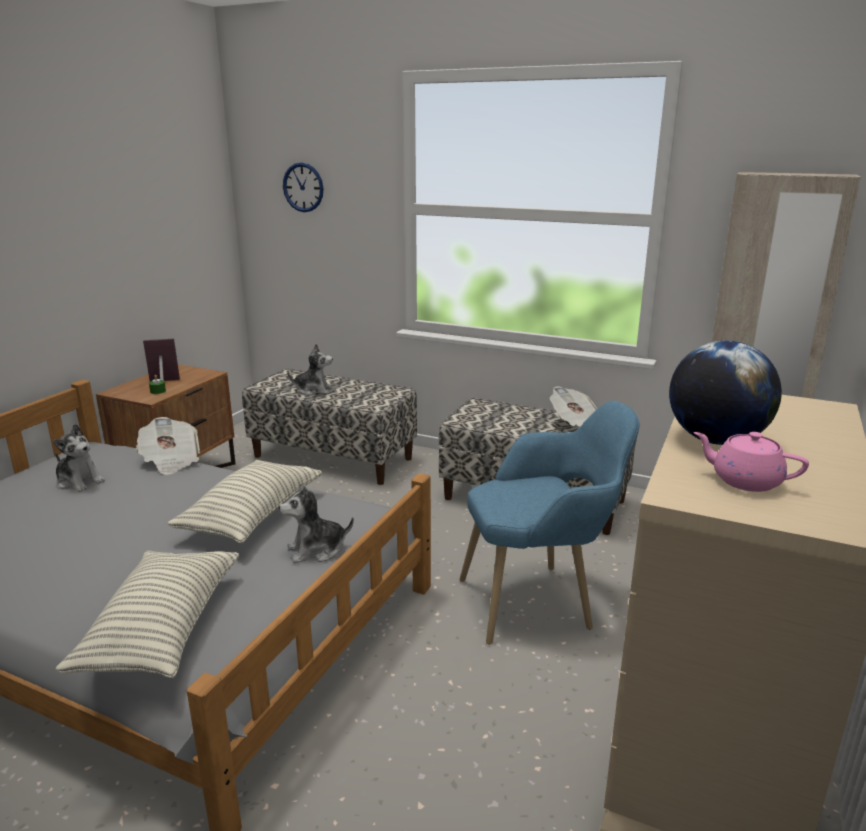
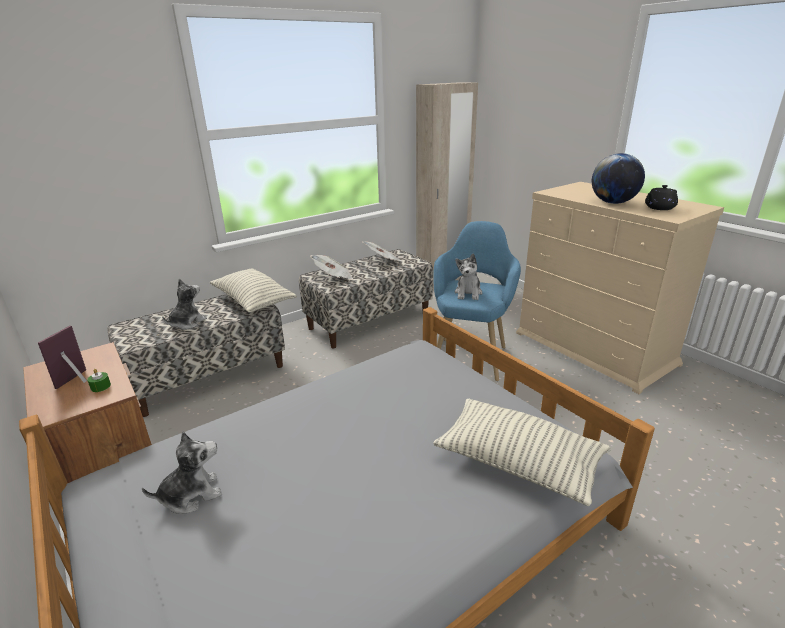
camera: 60 degrees left, 5 degrees up
(171, 461) = (220, 425): newspaper -> newspaper (333, 277)
(252, 516) = (379, 396): pillow -> pillow (253, 301)
(303, 187) = (67, 129): wall clock -> none
(316, 550) = (452, 379): plush toy -> plush toy (468, 293)
(744, 480) = (659, 208): pink teapot -> black teapot

